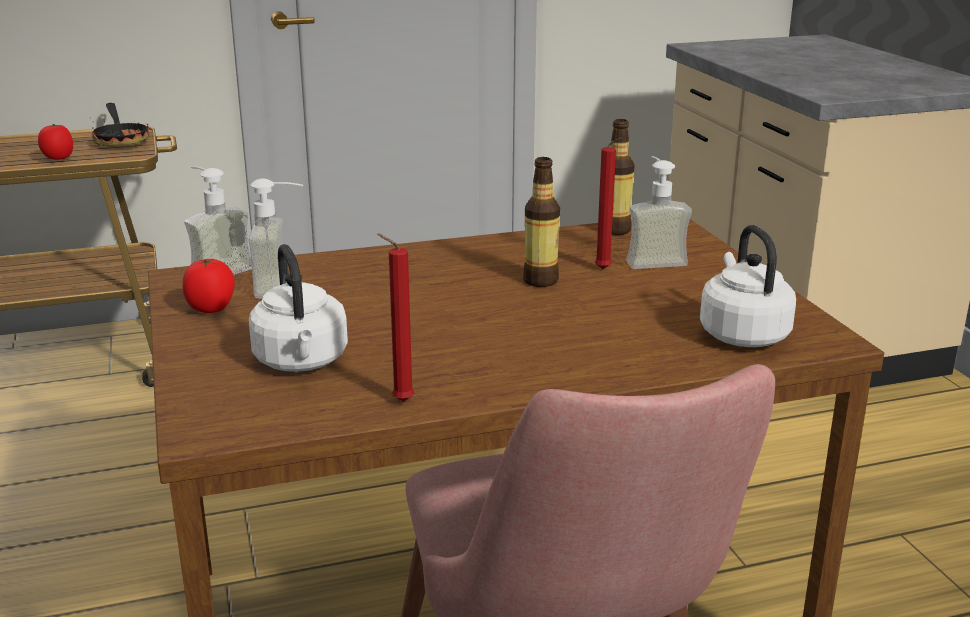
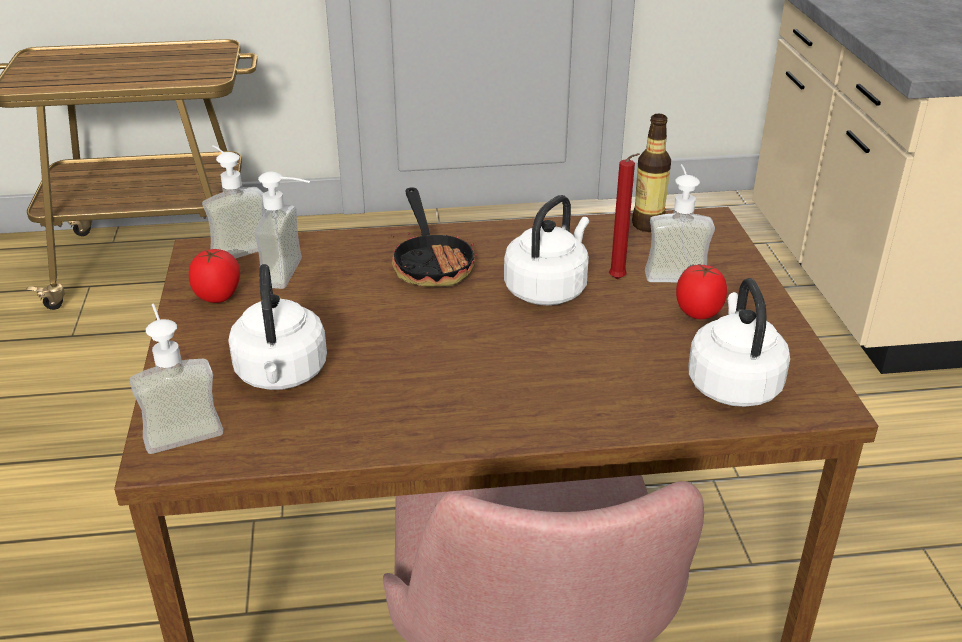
camera: 10 degrees right, 10 degrees up
(58, 158) = (140, 78): tomato -> tomato (698, 313)
(121, 139) = (204, 57): frying pan -> frying pan (431, 263)
(211, 409) = (180, 427): none -> soap dispenser
(399, 401) = (358, 437): red candle -> none
(540, 281) = (548, 289): bottle -> white kettle

